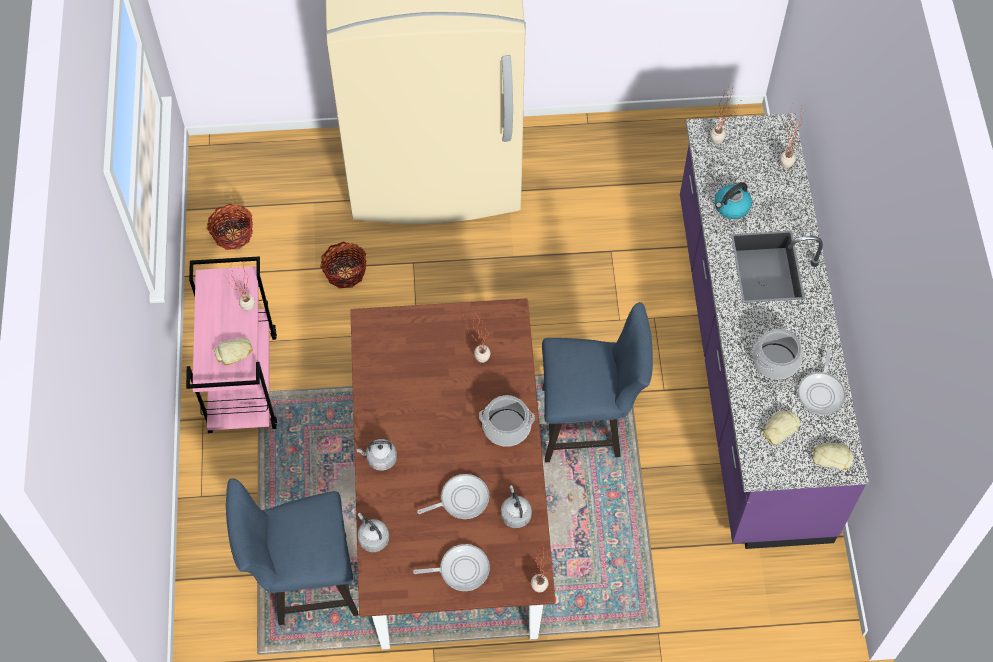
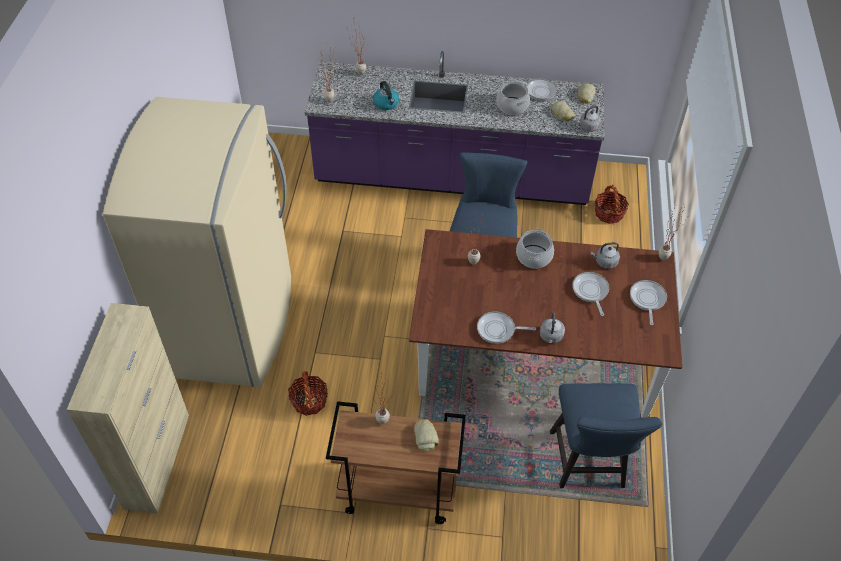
camera: 80 degrees left, 10 degrees down
(233, 234) = (241, 484): basket -> basket (609, 213)
(242, 381) = (397, 492): pink cart -> brown cart
(251, 152) = (157, 460): none -> beige cabinet
(372, 538) = (618, 350): grey kettle -> grey kettle (587, 127)
(380, 400) = (498, 330): none -> frying pan

